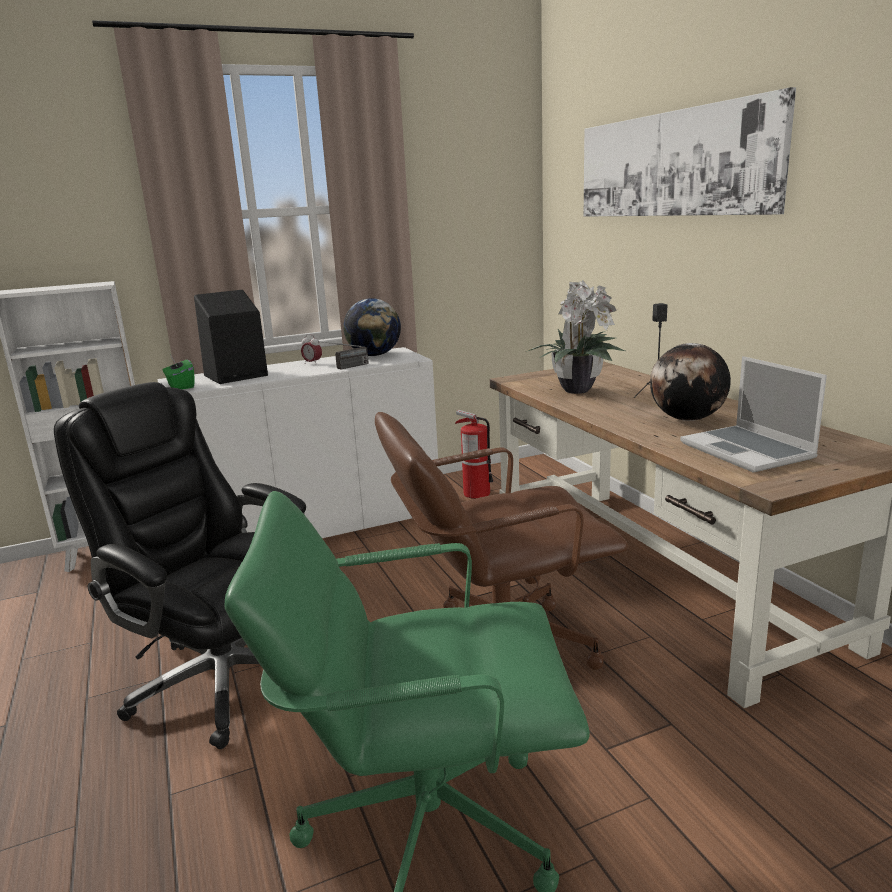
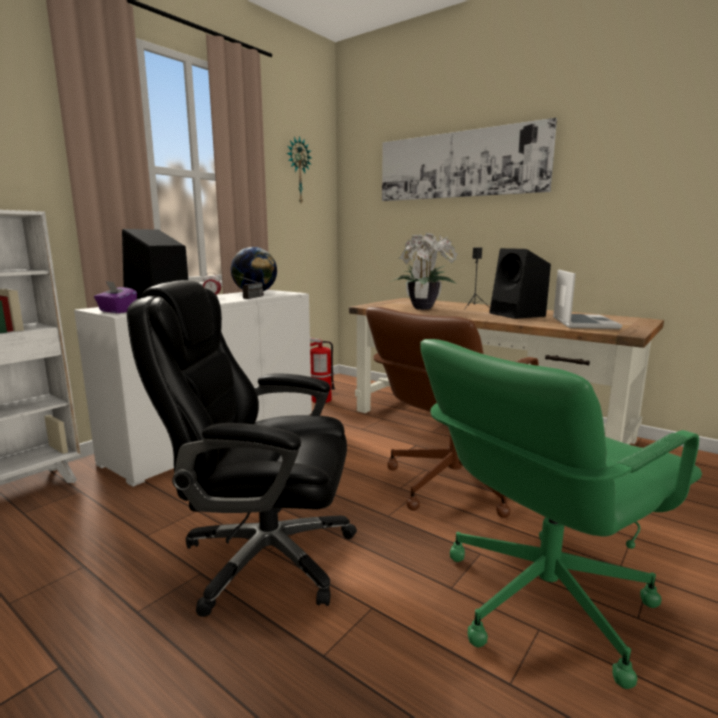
camera: 30 degrees left, 5 degrees down
(180, 386) = (117, 311): green tissue box -> purple tissue box
(470, 180) = (298, 171): none -> wall clock
(687, 419) = (518, 315): globe -> black speaker
(748, 451) = (582, 323): laptop -> laptop turned 120 degrees counterclockwise

